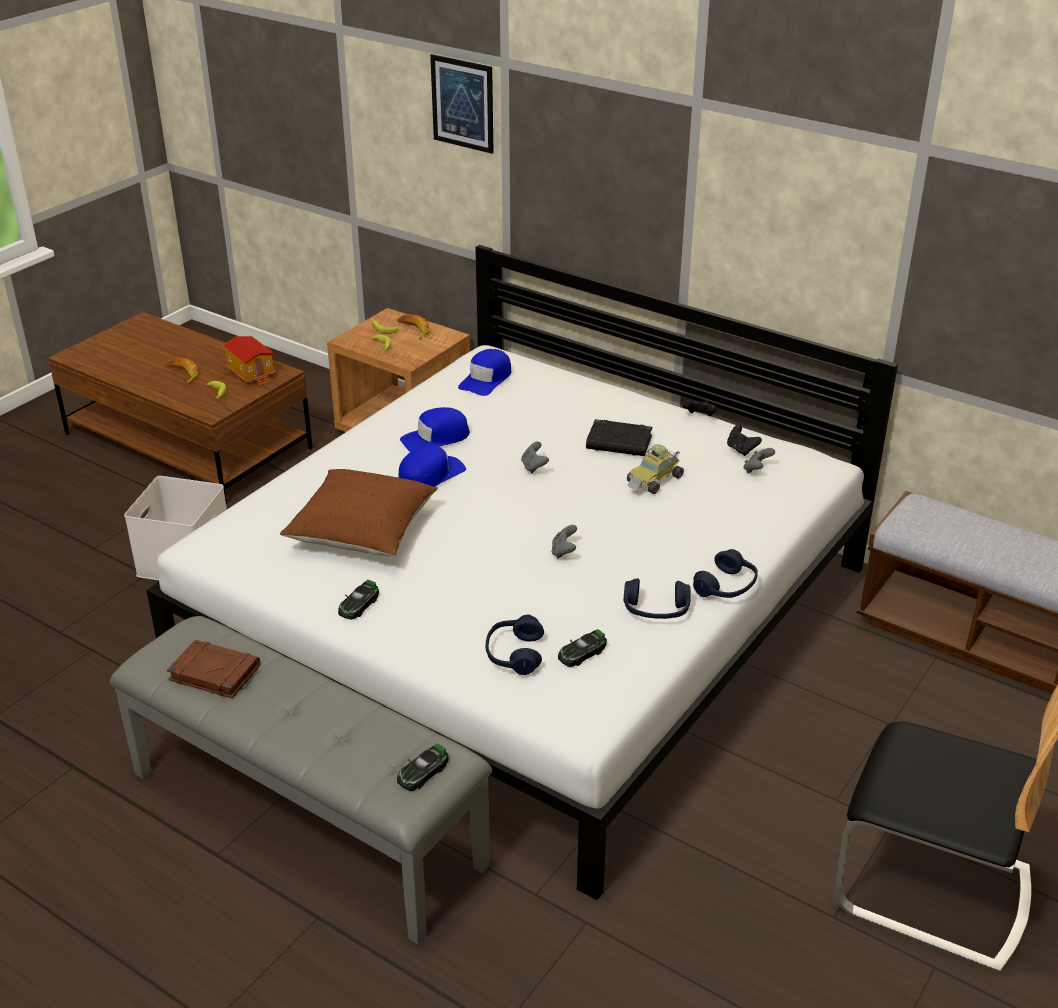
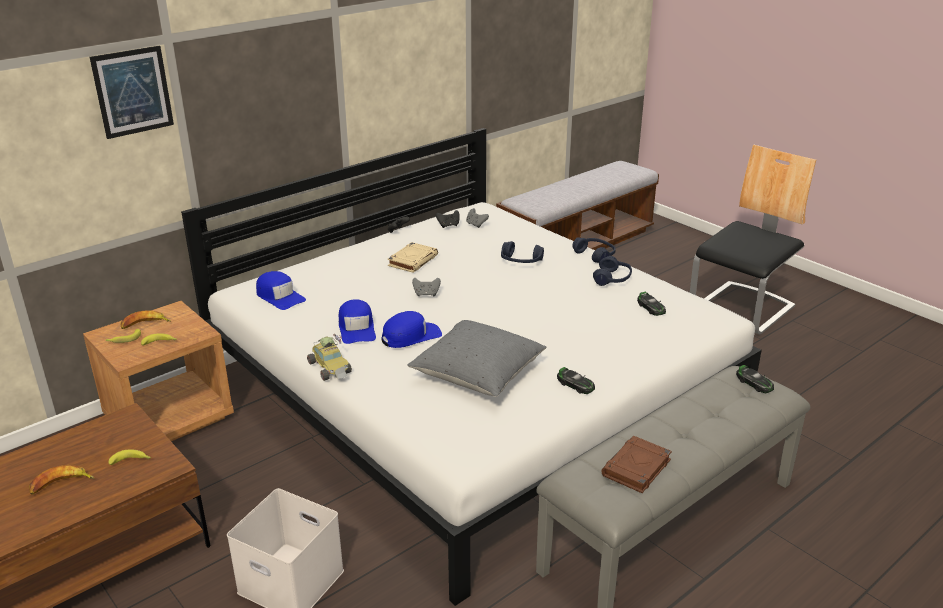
camera: 75 degrees left, 5 degrees down
(252, 374) = (110, 435): toy house -> none
(362, 532) = (478, 375): brown pillow -> grey pillow
(430, 475) = (411, 336): blue cap -> blue cap turned 90 degrees clockwise
(514, 654) = (647, 331): blue headphones -> blue headphones (521, 261)
(564, 552) = (539, 298): grey game controller -> none
(620, 442) = (413, 260): black book -> beige book
(654, 480) = (471, 255): toy car -> toy car (331, 368)

